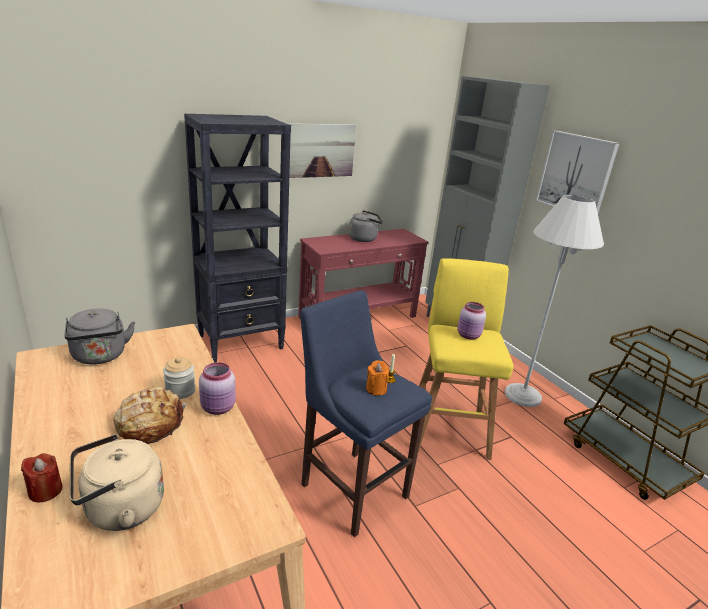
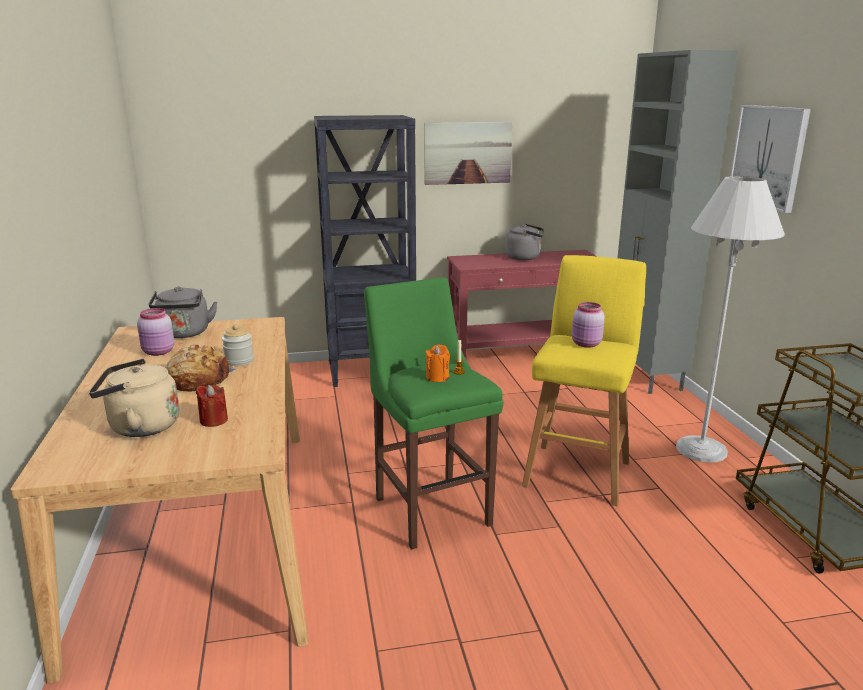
camera: 20 degrees right, 5 degrees down
(45, 491) = (91, 410): red candle -> red candle (213, 420)
(218, 408) = (265, 375): pink jar -> pink jar (158, 352)
(351, 487) = (430, 508): blue stool -> green stool

